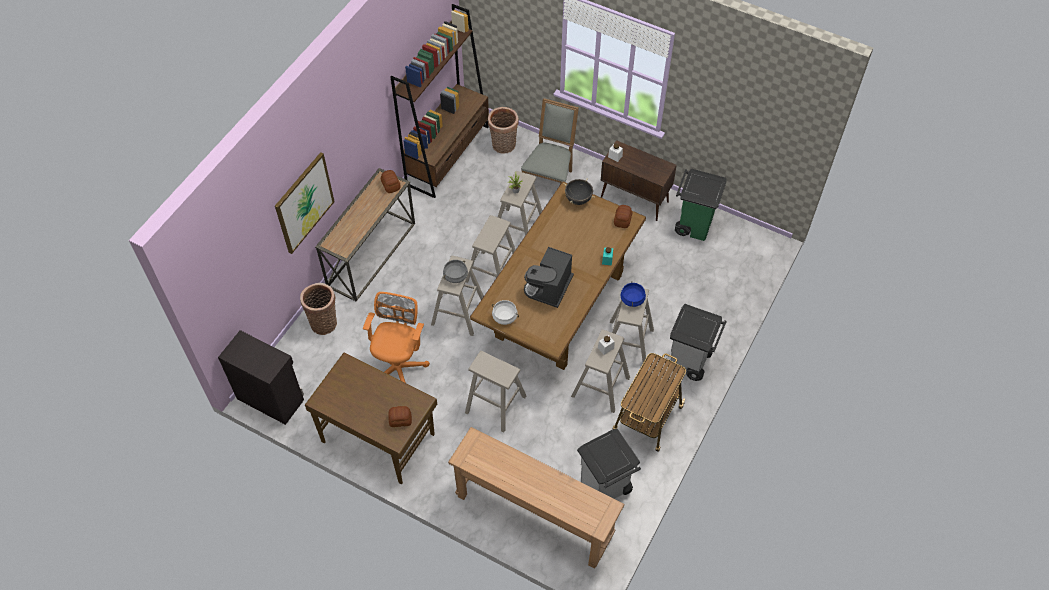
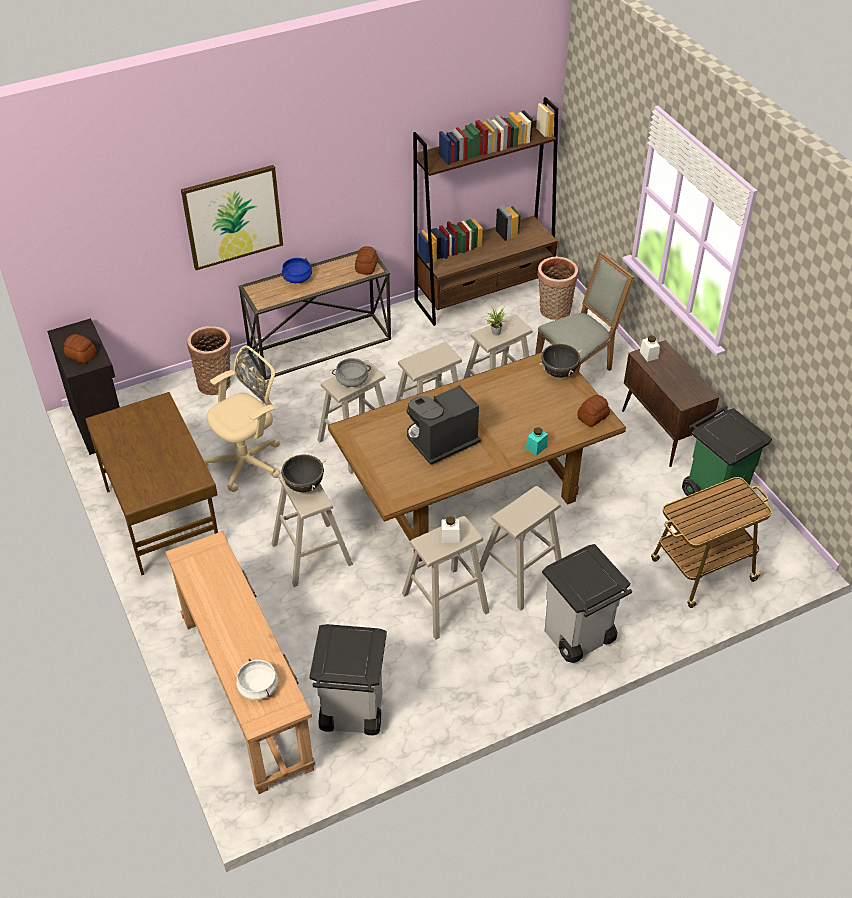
camera: 35 degrees right, 10 degrees down
(399, 366) = (248, 461): orange office chair -> beige office chair
(400, 419) = (159, 483): bread -> bread (81, 355)
(491, 366) = (304, 485): none -> black cooking pot
(505, 316) = (365, 444): white cooking pot -> white cooking pot (258, 687)
(632, 299) = (530, 503): blue cooking pot -> blue cooking pot (297, 278)
(647, 419) = (469, 670): cart -> cart (701, 571)

